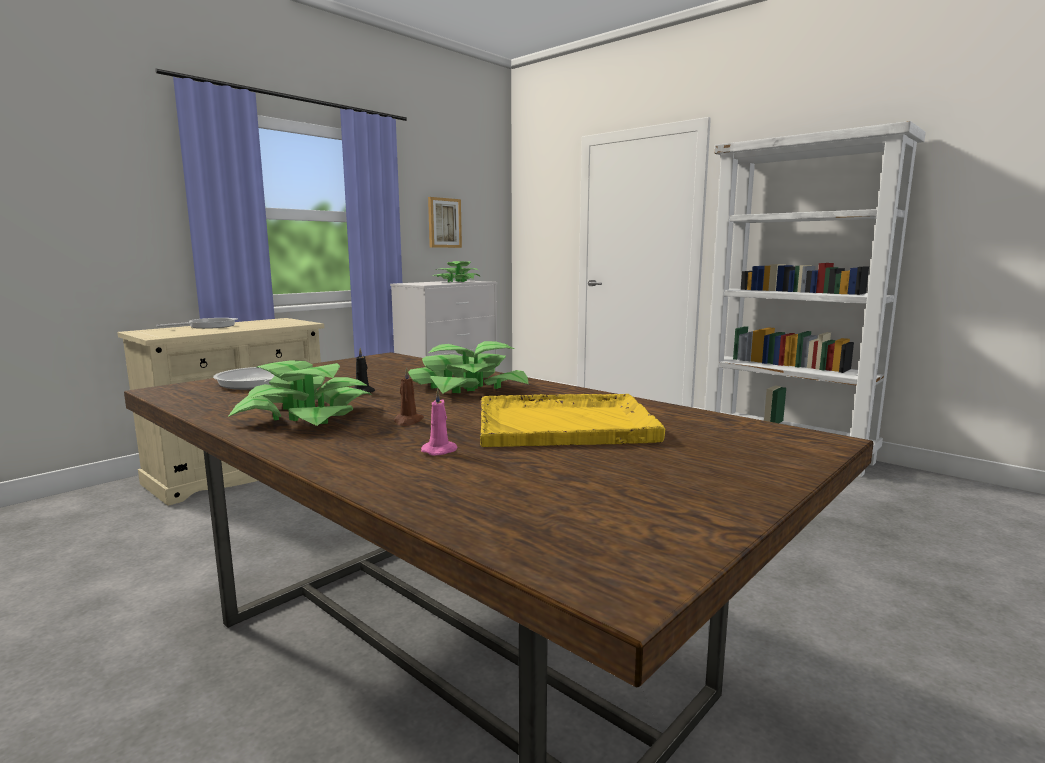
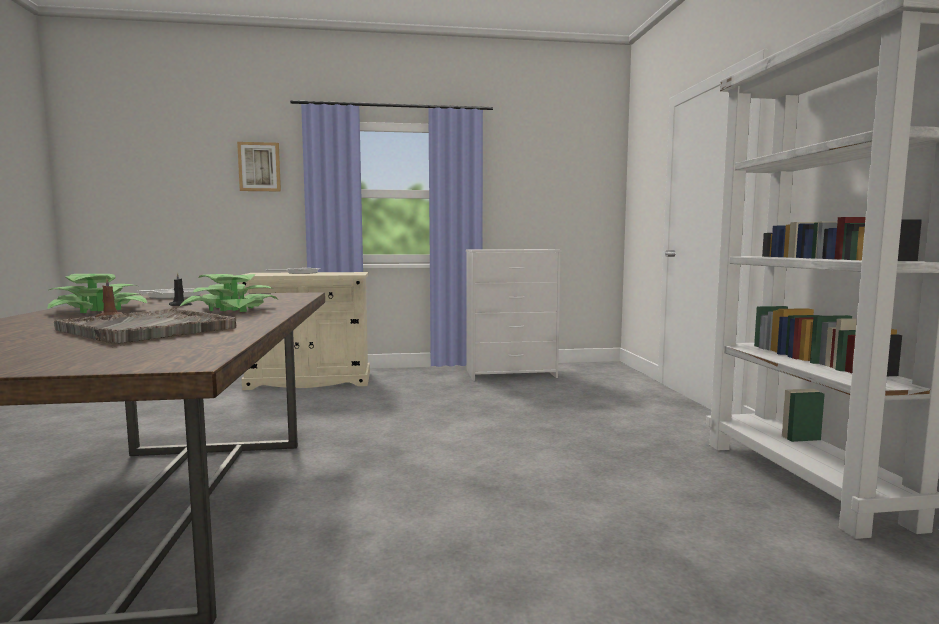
camera: 40 degrees right, 5 degrees down
(440, 450) = (36, 328): pink candle -> none
(444, 223) = (538, 197): picture -> picture (259, 167)
(456, 281) = (528, 249): potted plant -> none
(566, 424) = (147, 329): yellow tray -> grey tray

